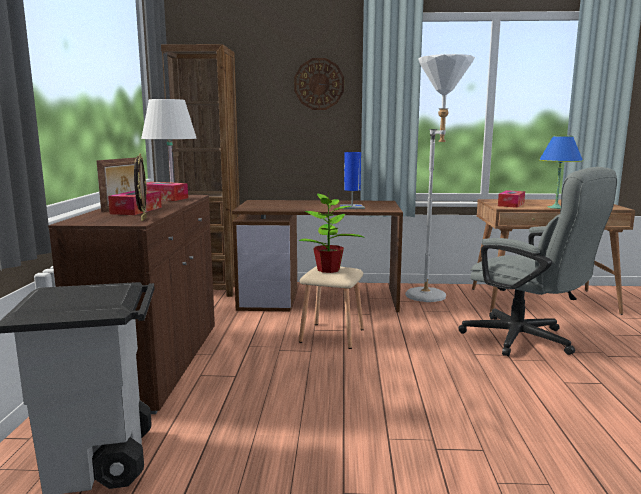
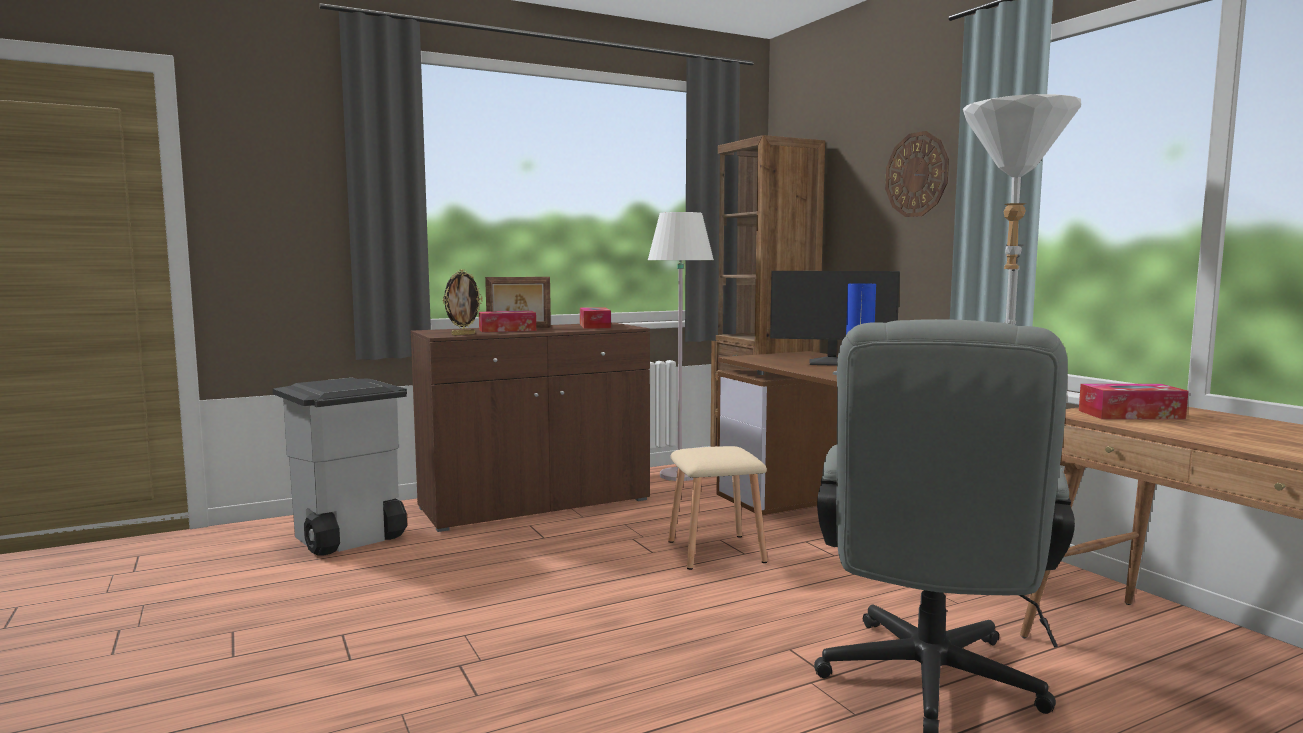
camera: 60 degrees right, 5 degrees down
(304, 204) = (831, 363): none -> monitor
(328, 270) = (712, 450): potted plant -> none
(556, 207) = (1193, 436): blue table lamp -> none

